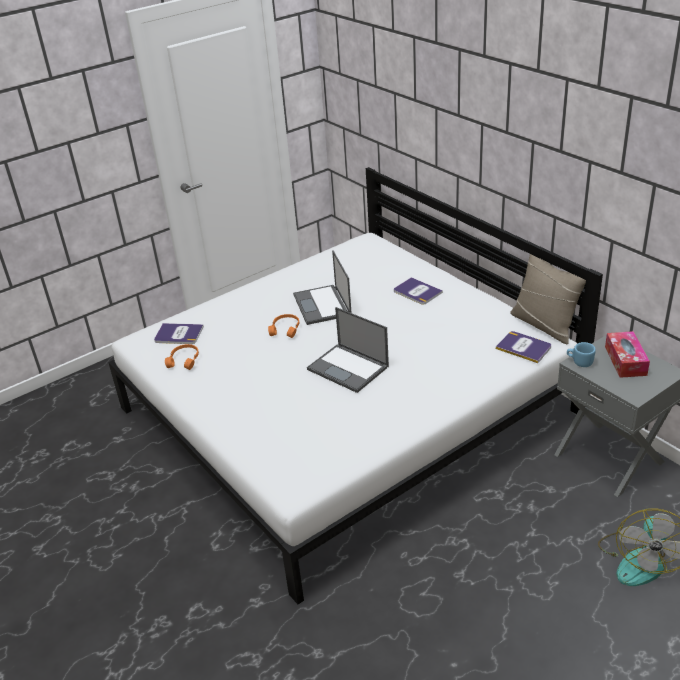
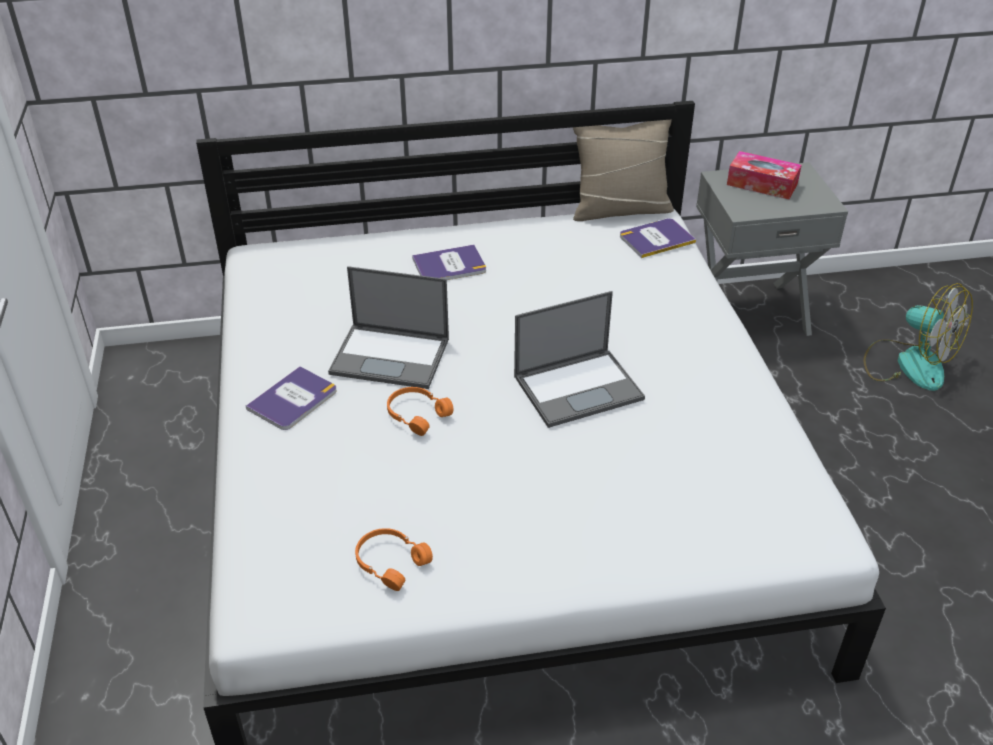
camera: 65 degrees left, 5 degrees up
(178, 334) = (301, 546): book -> book (293, 399)
(579, 362) = (742, 210): blue mug -> none

